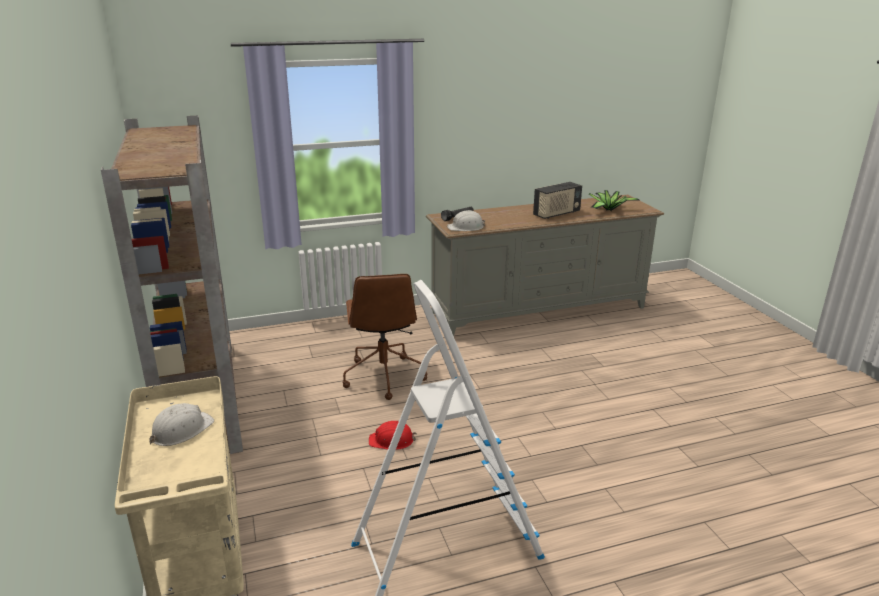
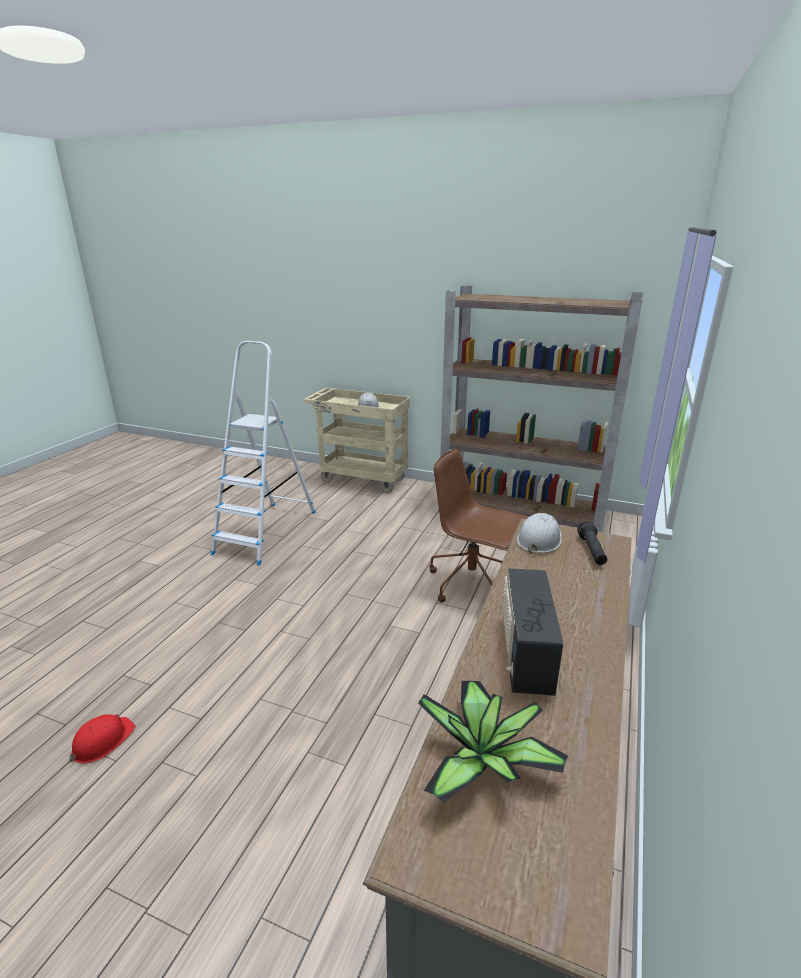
camera: 130 degrees right, 0 degrees up
(392, 440) = (379, 553): red hard hat -> red hard hat (102, 741)

